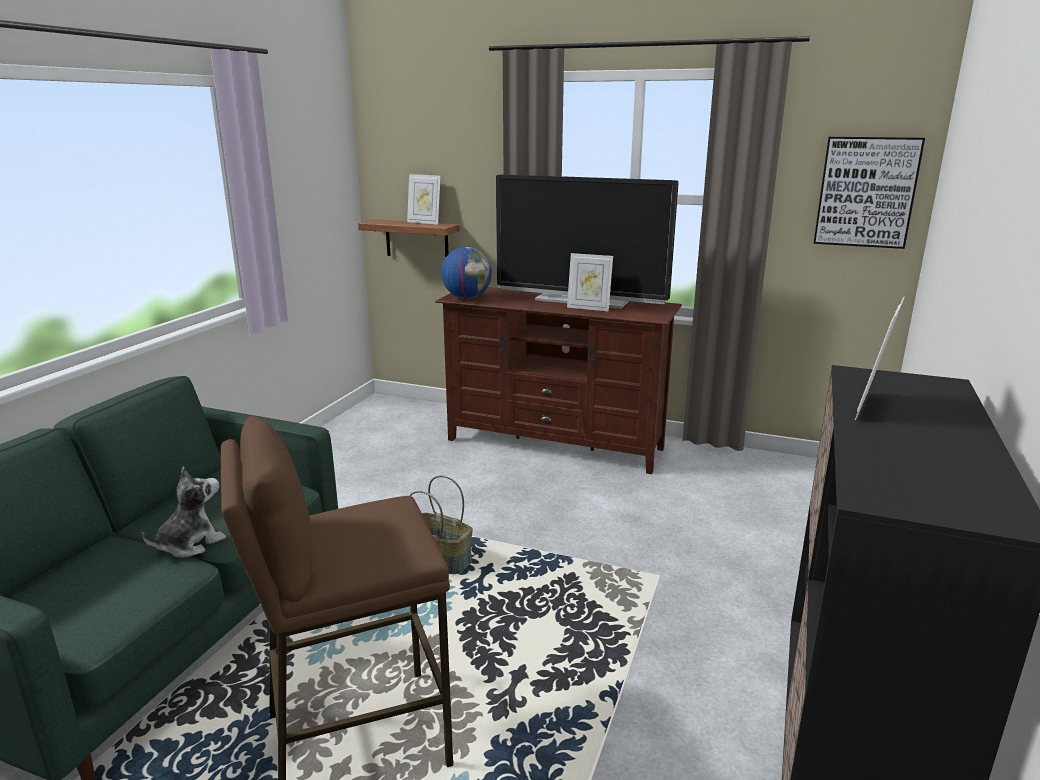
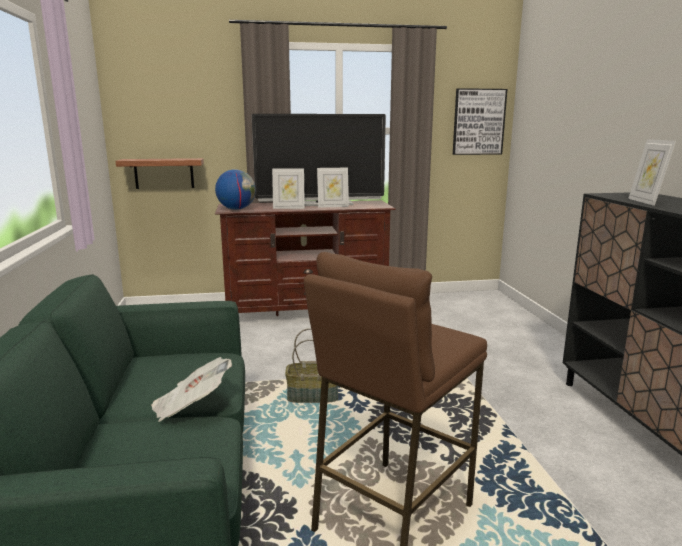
camera: 30 degrees left, 5 degrees down
(190, 543) = (191, 407): plush toy -> newspaper
(424, 222) = (172, 158): picture frame -> picture frame (289, 208)

